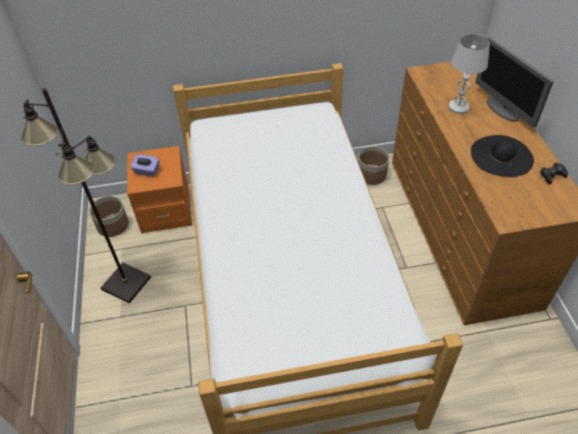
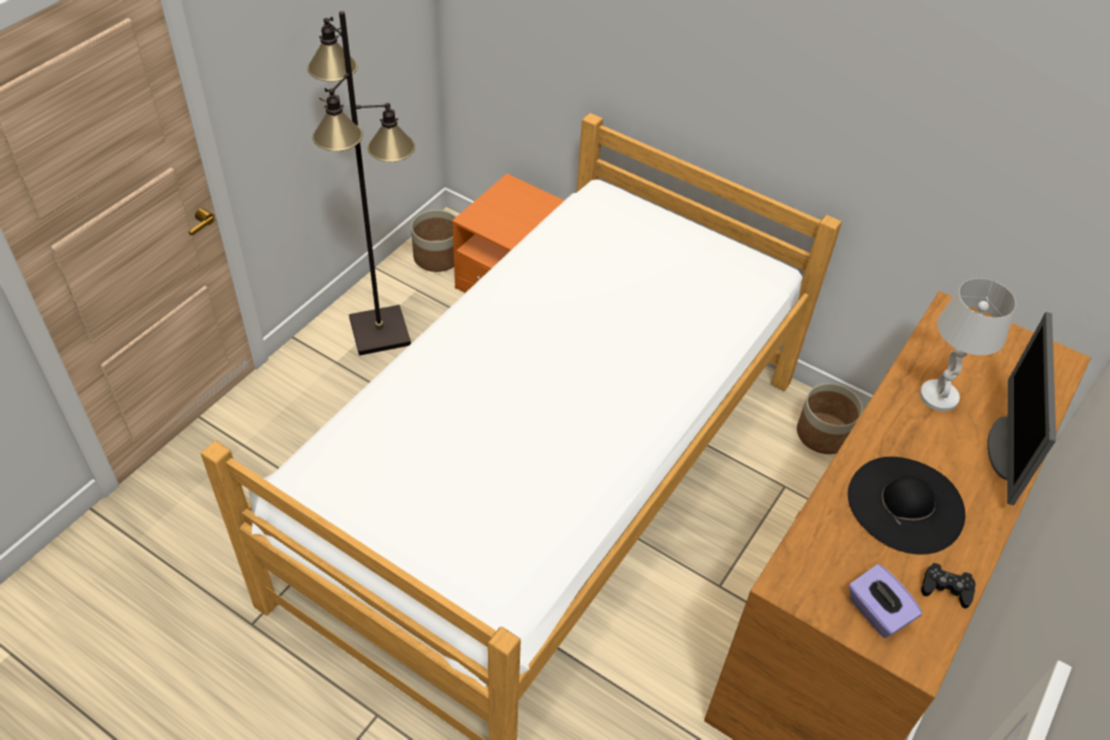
camera: 40 degrees right, 0 degrees up
(147, 171) = (502, 210): purple tissue box -> purple tissue box (877, 612)

